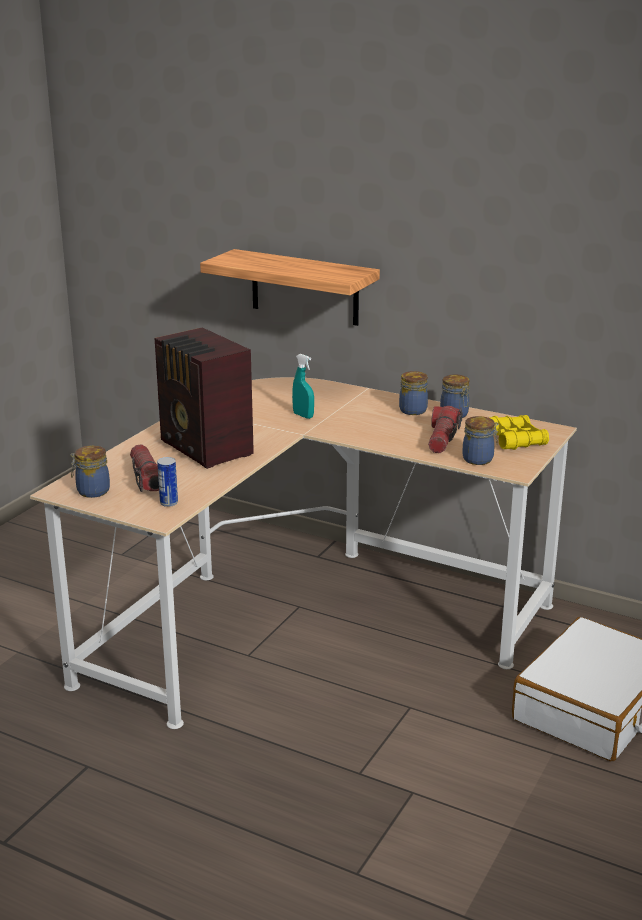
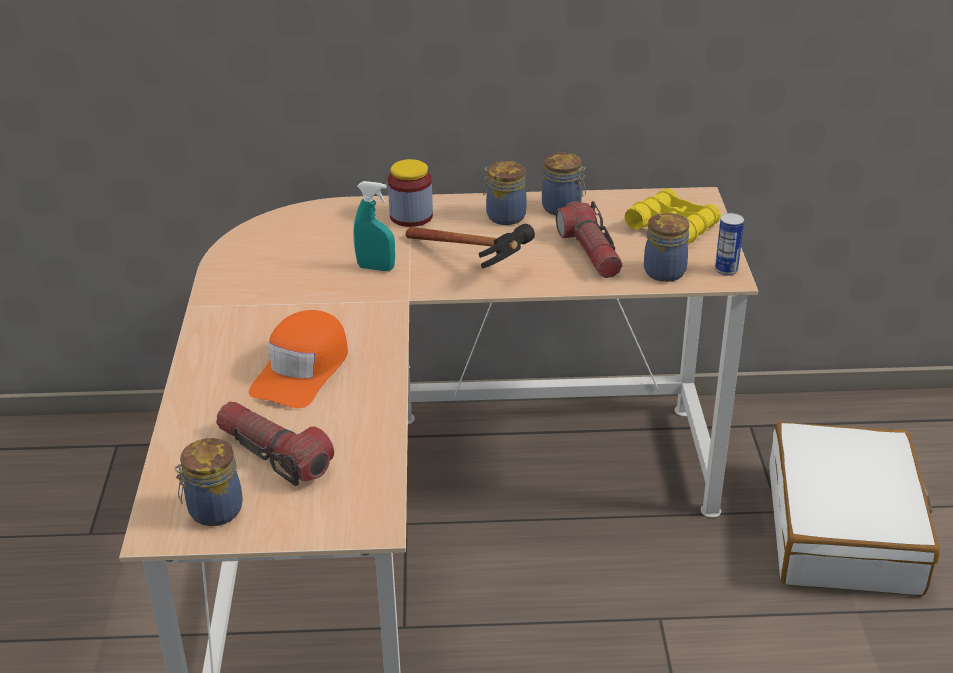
camera: 30 degrees left, 10 degrees up
(169, 503) = (352, 489): can -> can (726, 270)
(206, 449) = (302, 370): radio -> orange cap
(304, 287) = (287, 70): shelf -> none
(355, 397) = (411, 216): none -> jar
(363, 429) = (476, 266): none -> hammer

